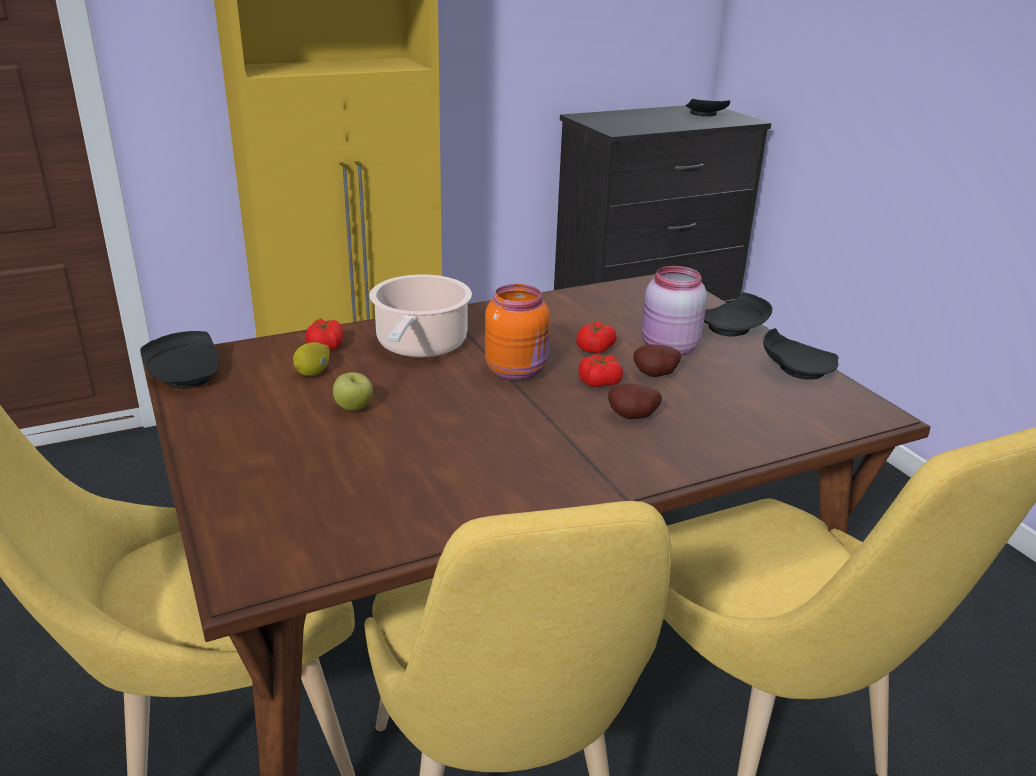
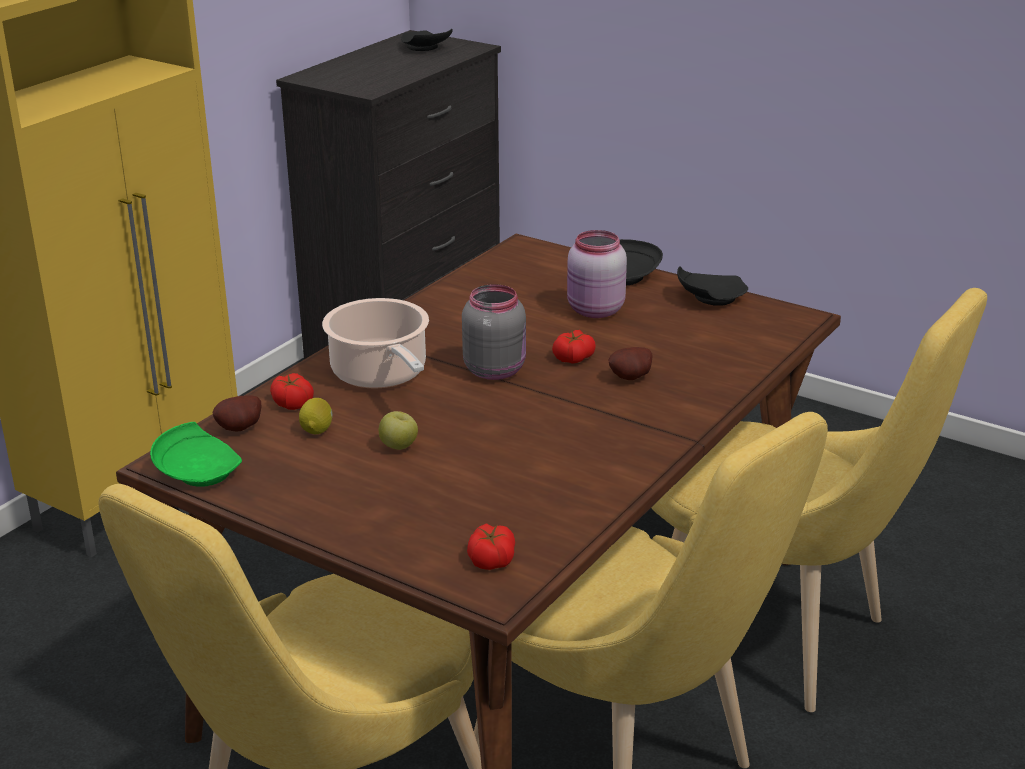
camera: 30 degrees left, 0 degrees up
(187, 375) = (199, 471): black plate -> green plate
(517, 371) = (495, 370): orange jar -> grey jar
(595, 348) = (535, 329): tomato -> tomato (491, 559)
(656, 376) = (611, 338): potato -> potato (241, 429)

